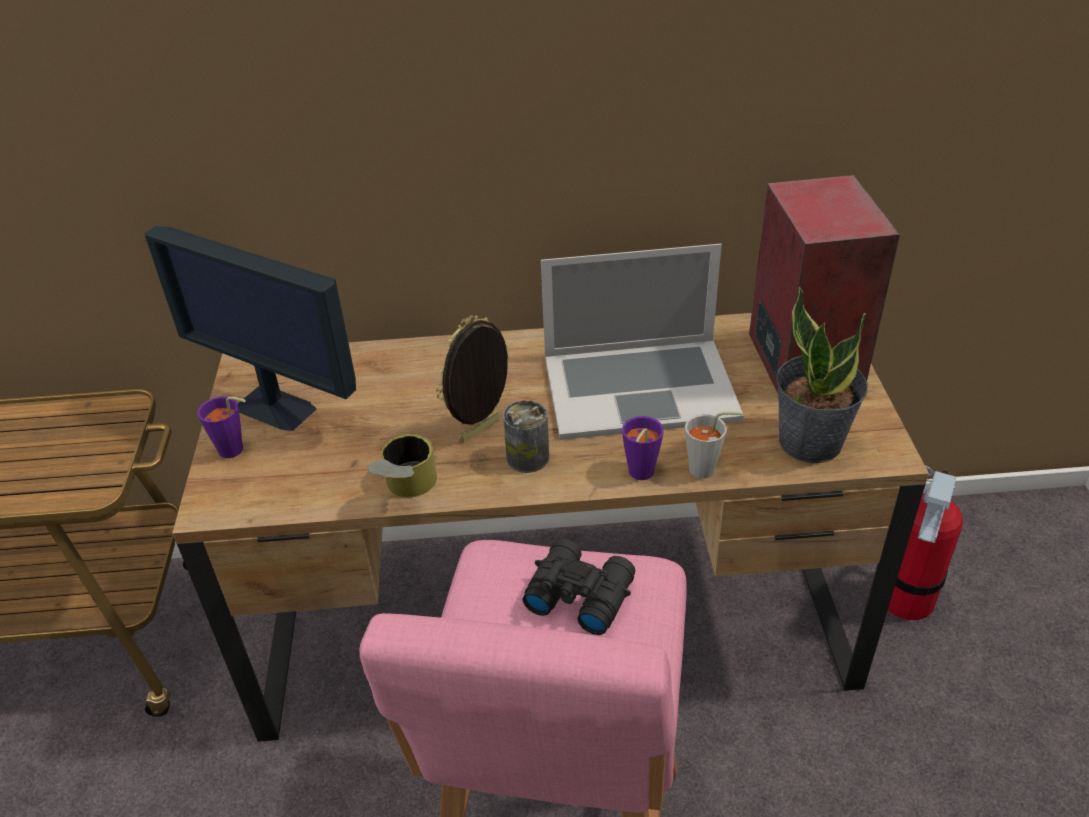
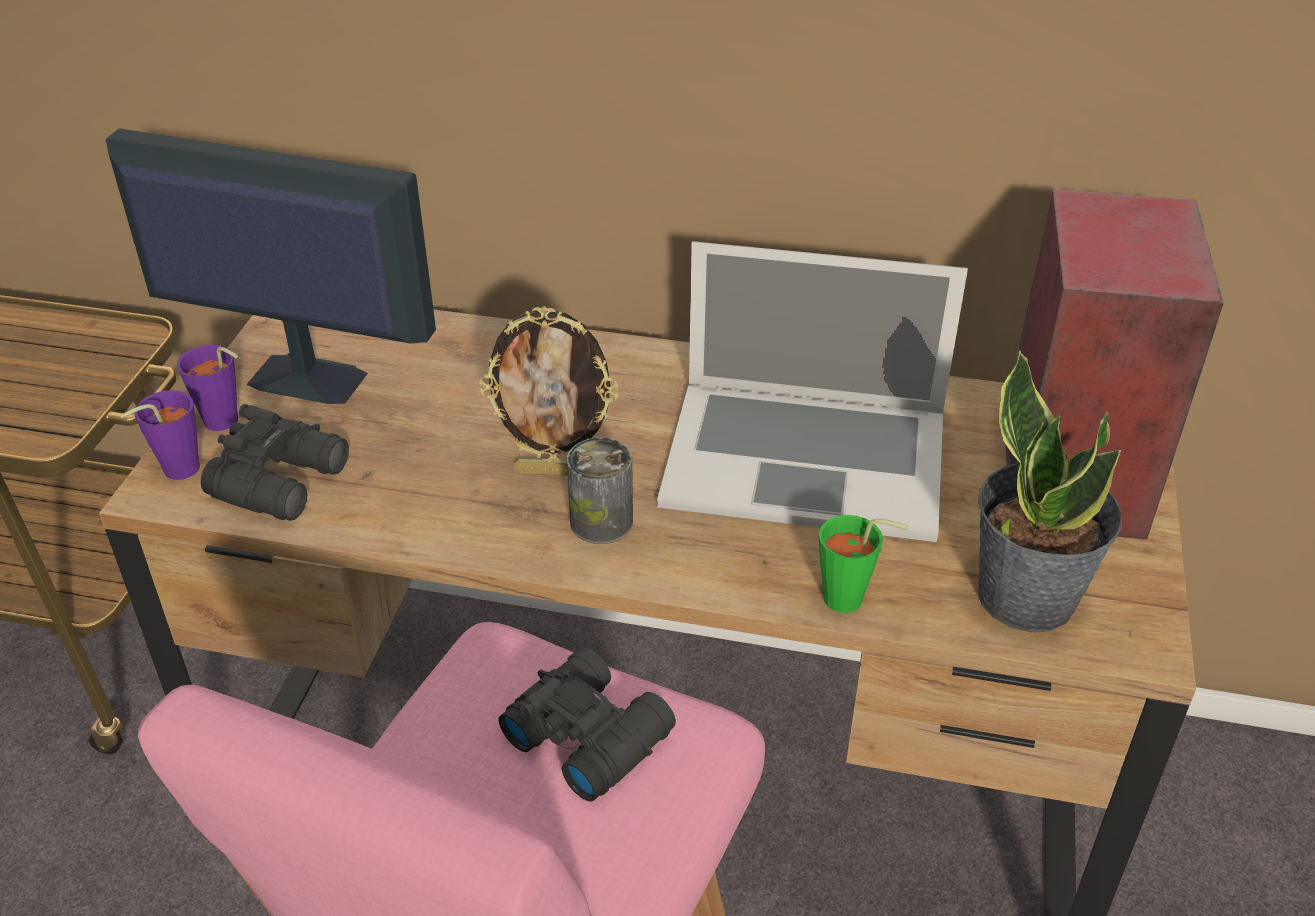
camera: 15 degrees right, 0 degrees up
(277, 408) = (304, 378): monitor -> monitor turned 150 degrees clockwise
(297, 480) = (284, 481): none -> black binoculars
(405, 490) = (415, 528): can -> none
(481, 432) = (555, 471): picture frame -> picture frame turned 150 degrees counterclockwise
(638, 475) = (746, 584): purple cup -> purple cup (174, 472)
(708, 470) = (852, 601): grey cup -> green cup
(906, 598) = (1194, 874): fire extinguisher -> none

